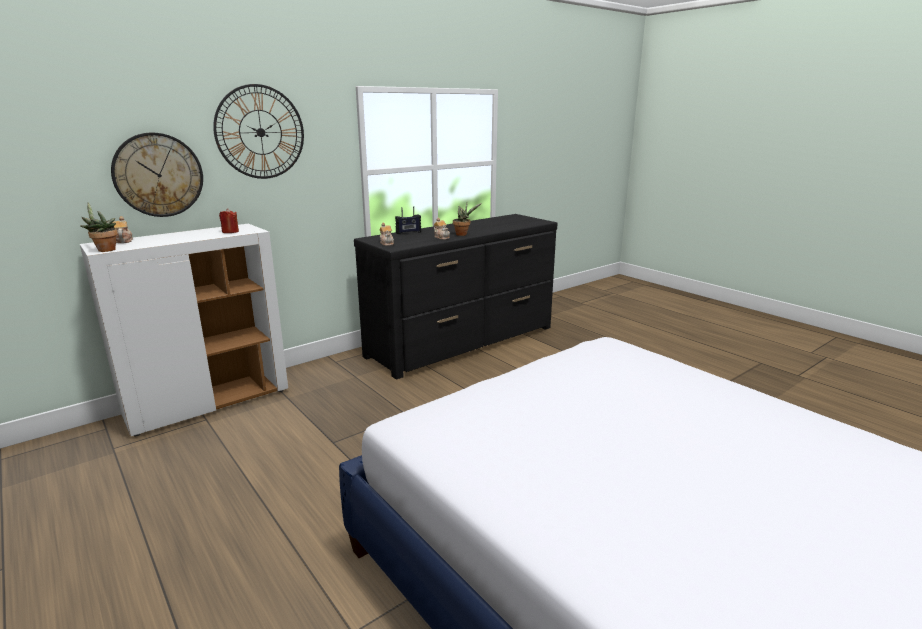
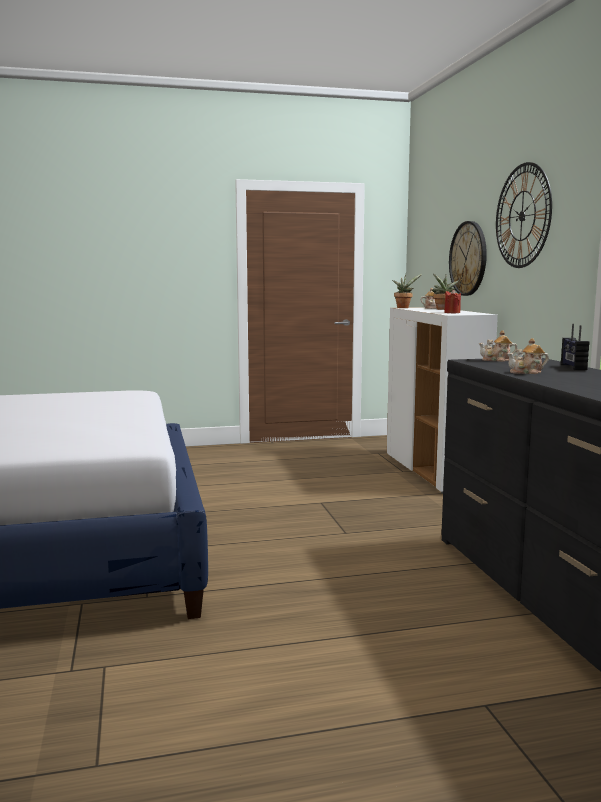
camera: 115 degrees right, 10 degrees down
(463, 234) = (548, 379): potted plant -> potted plant (442, 309)

